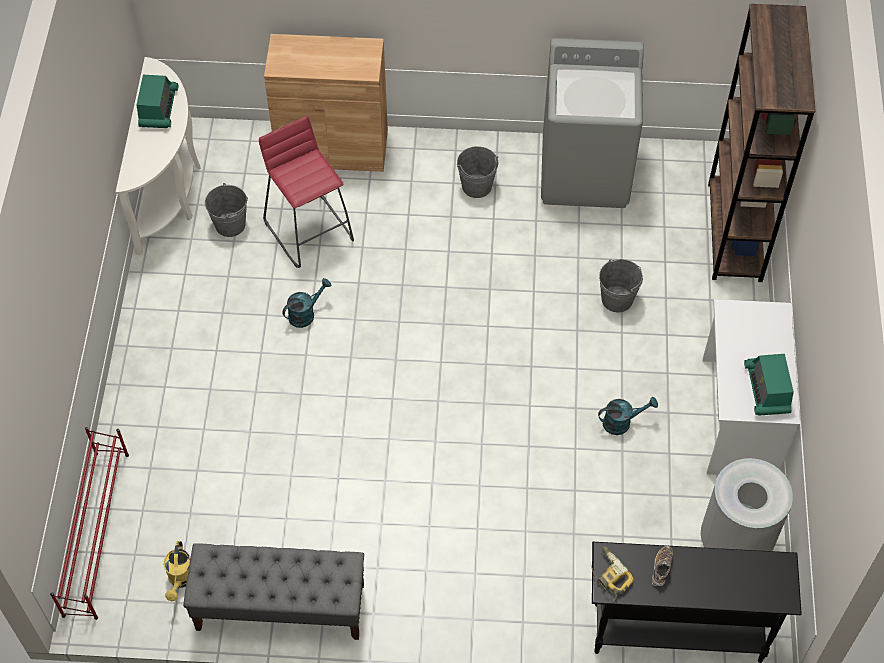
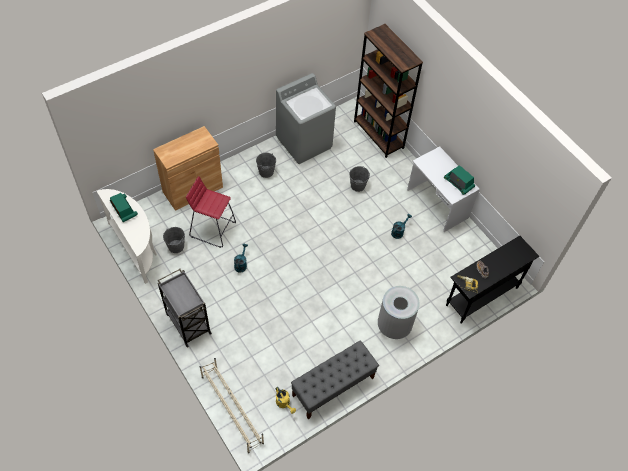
camera: 40 degrees left, 0 degrees up
(97, 532) = (232, 409): red shoe rack -> beige shoe rack
(146, 355) = (188, 322): none -> grey cart
(735, 542) = (474, 250): grey trash can -> grey trash can (394, 326)

